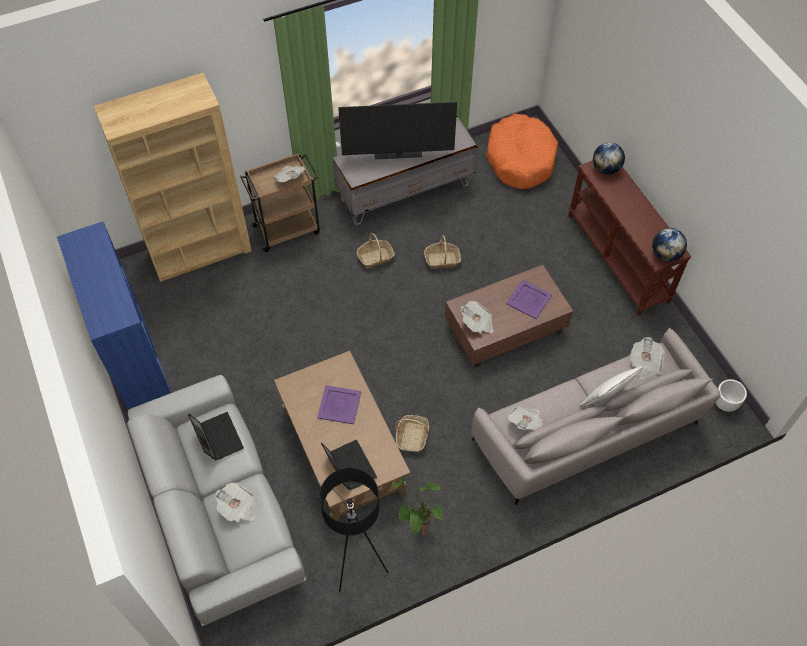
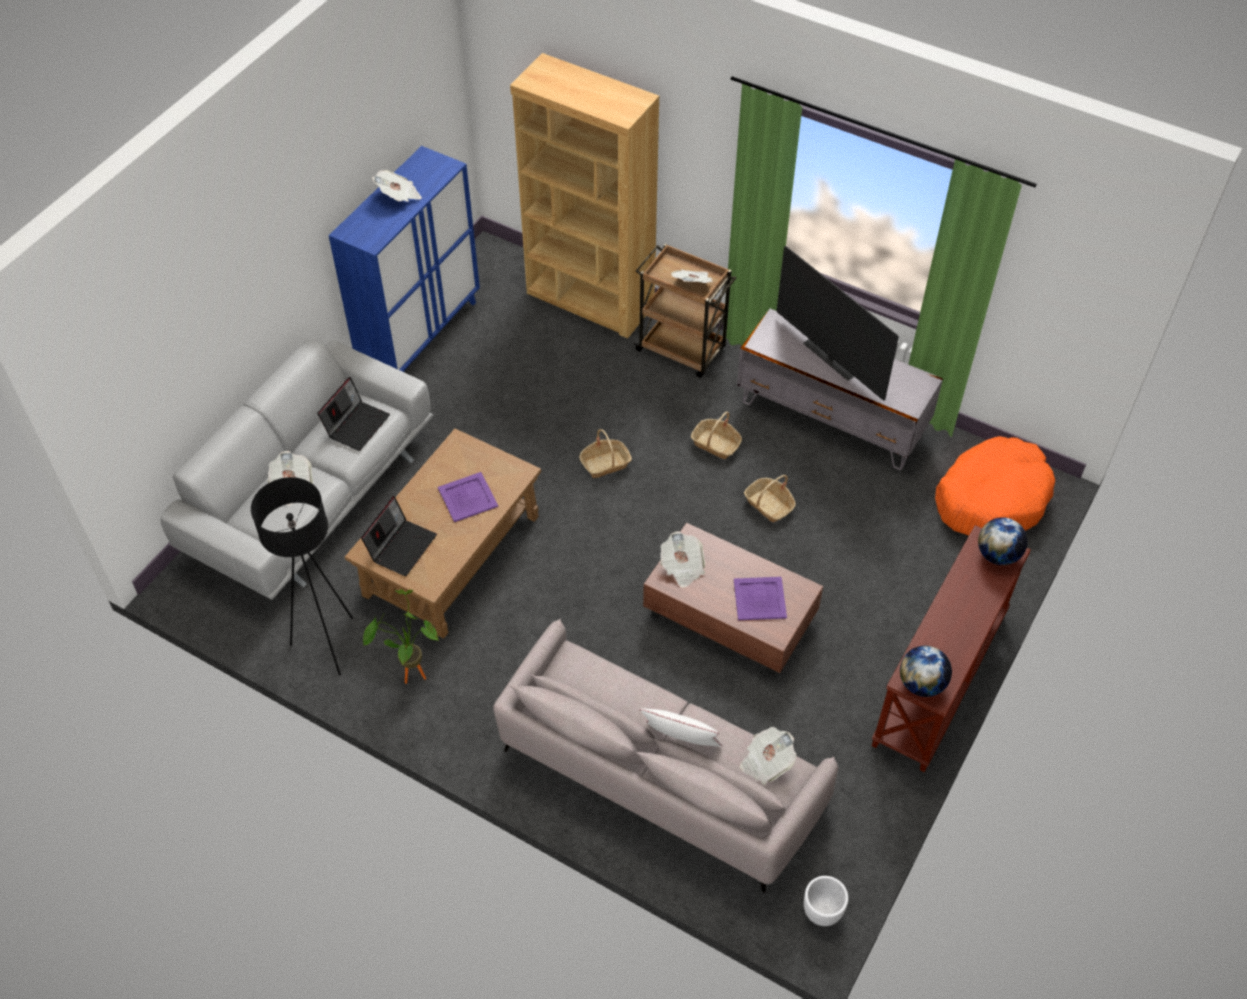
camera: 55 degrees right, 5 degrees down
(412, 436) = (515, 606): basket -> basket (605, 464)
(525, 422) = (584, 680): newspaper -> newspaper (399, 196)

